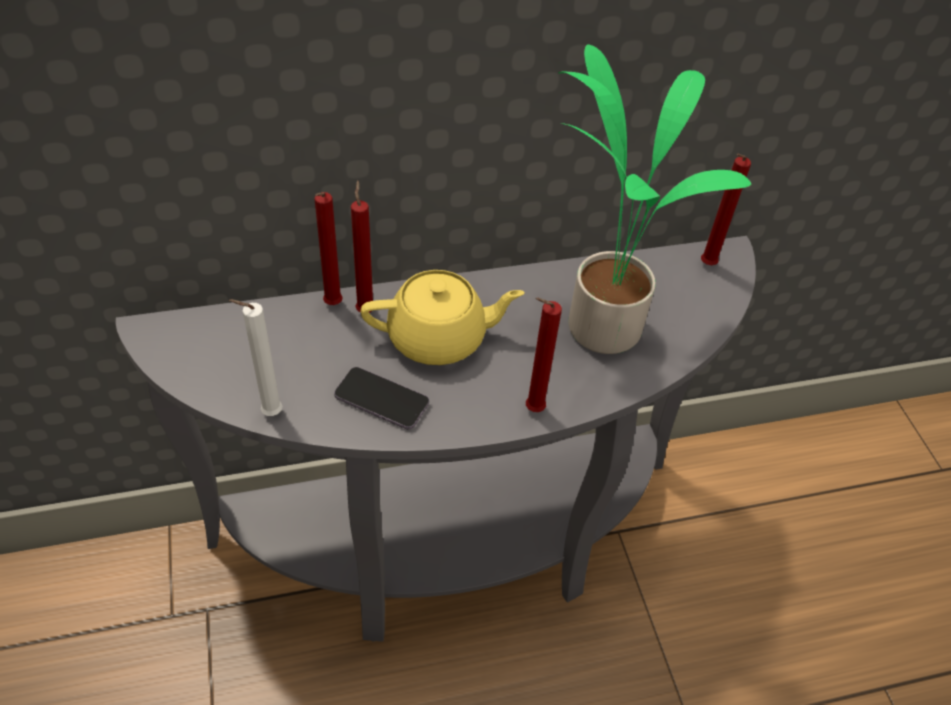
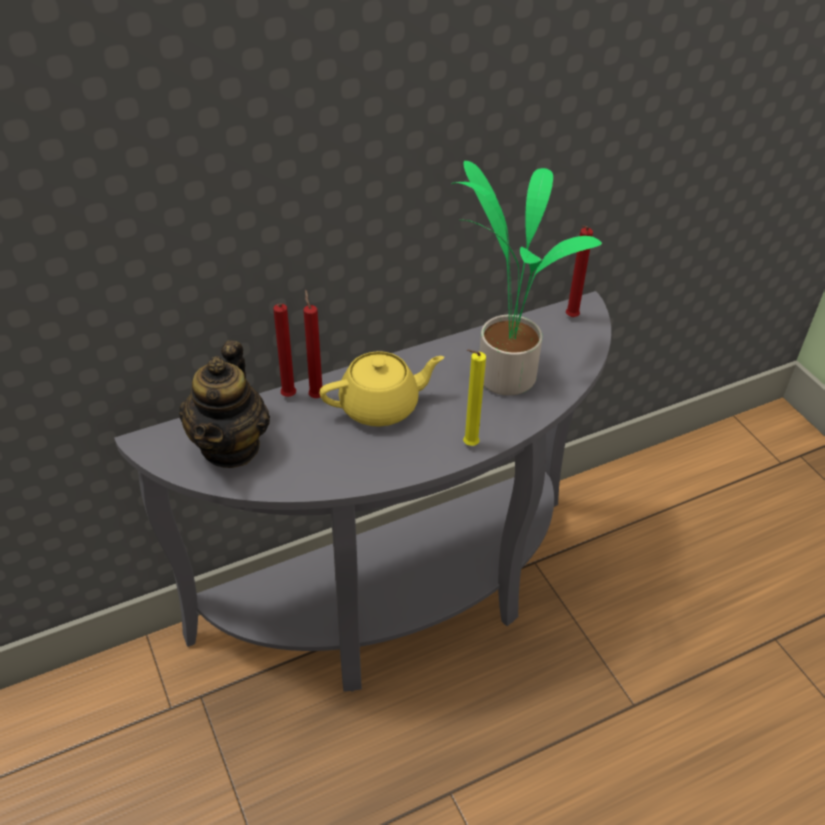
camera: 10 degrees left, 5 degrees down
(245, 355) = (231, 446): none -> teapot
(268, 413) = (265, 485): white candle -> none
(381, 400) = (351, 459): phone -> none
(531, 409) = (468, 445): red candle -> yellow candle

